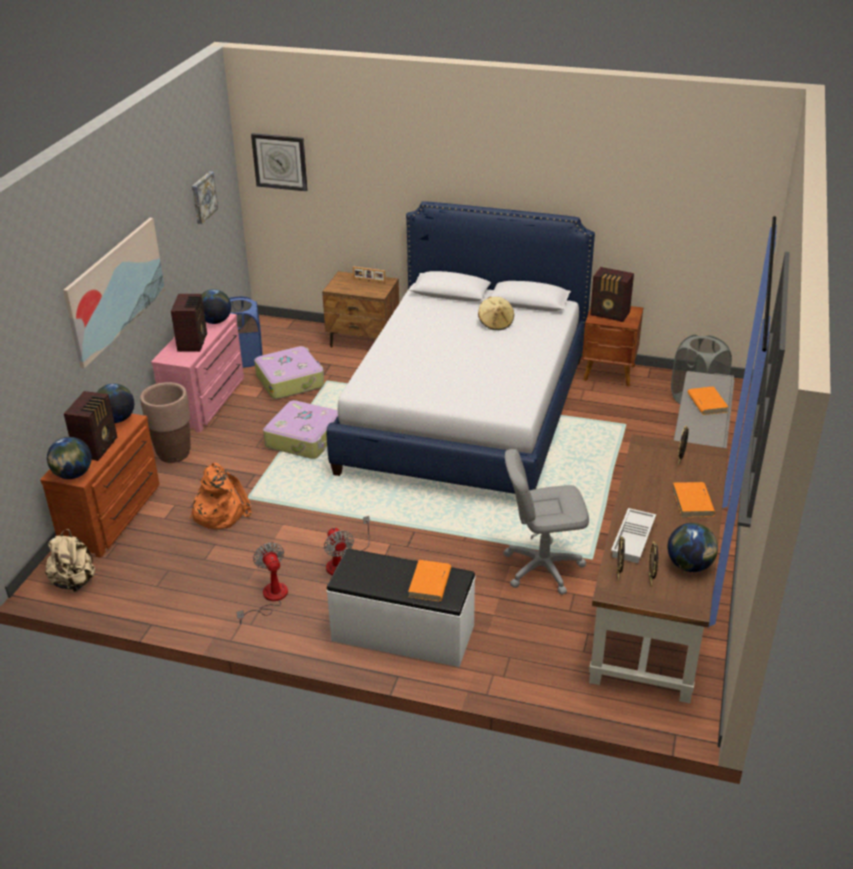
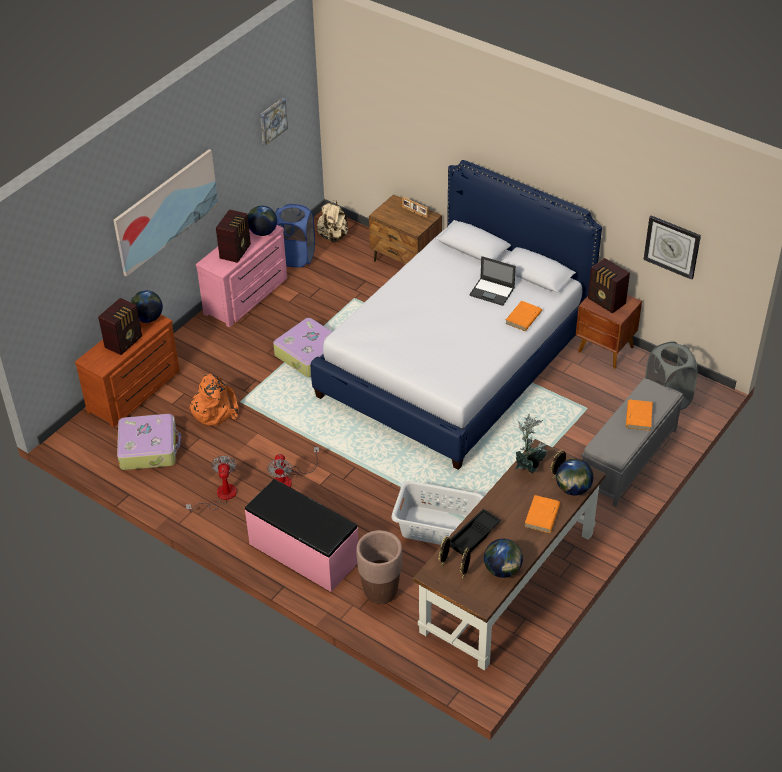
camera: 20 degrees right, 10 degrees up
(73, 475) = (98, 364): globe -> globe (573, 489)
(74, 582) = (88, 443): beige backpack -> beige backpack (333, 236)
(173, 454) = (201, 344): brown planter -> brown planter (380, 592)
(280, 161) = (352, 92): wall clock -> wall clock (672, 246)
(290, 381) = (324, 291): suitcase -> suitcase (149, 448)
(402, 634) = (303, 553): white bench -> pink bench
(430, 583) = (318, 525): orange book -> orange book (523, 318)
(496, 323) = (492, 292): beige hat -> laptop
(542, 567) = (438, 527): grey office chair -> grey laundry basket
(634, 540) = (474, 536): white tray -> black tray
(644, 460) = (528, 467): none -> potted plant

